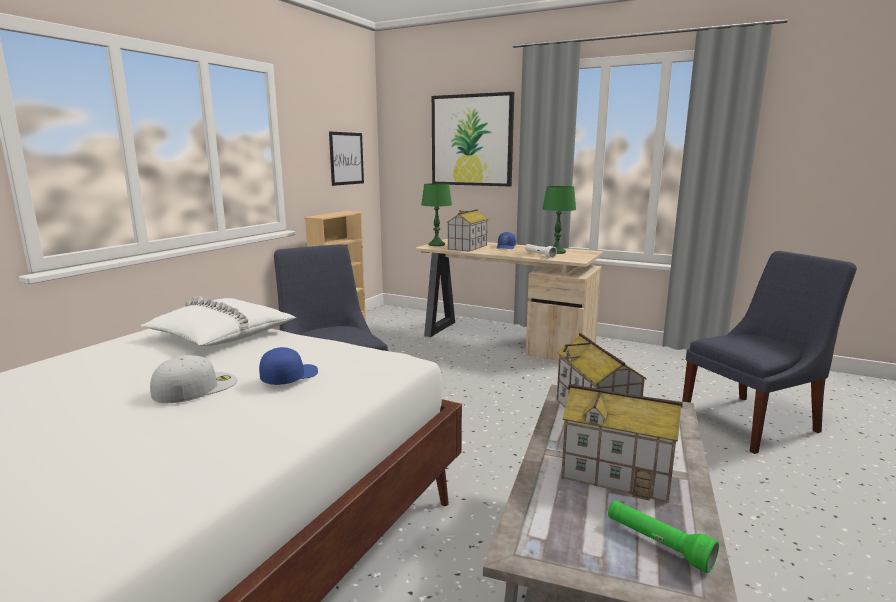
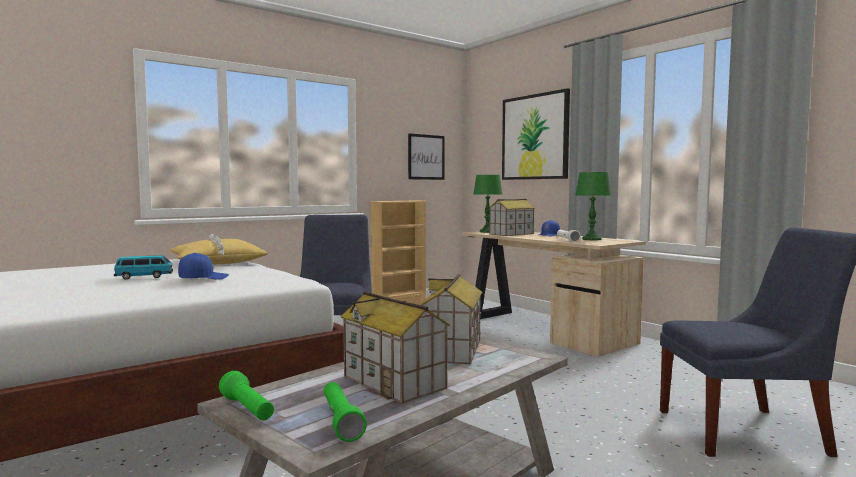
camera: 25 degrees right, 10 degrees down
(196, 387) = (144, 277): white cap -> toy car
(220, 335) = (217, 262): white pillow -> yellow pillow
(552, 558) = (248, 410): none -> green flashlight

